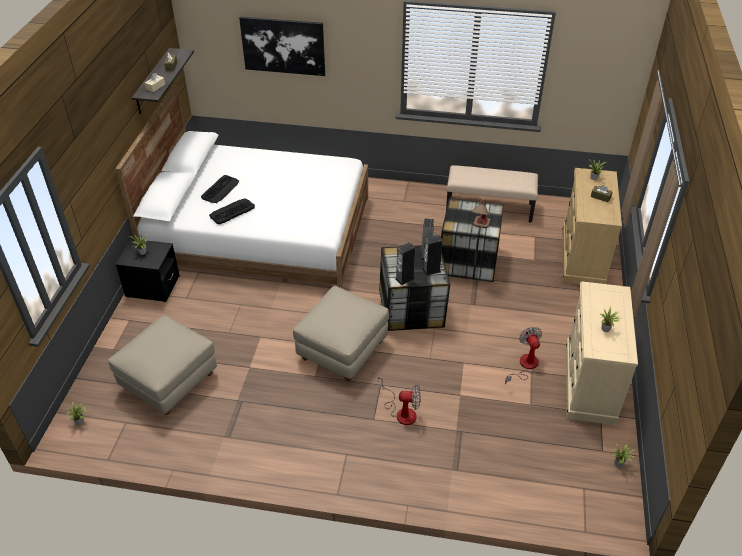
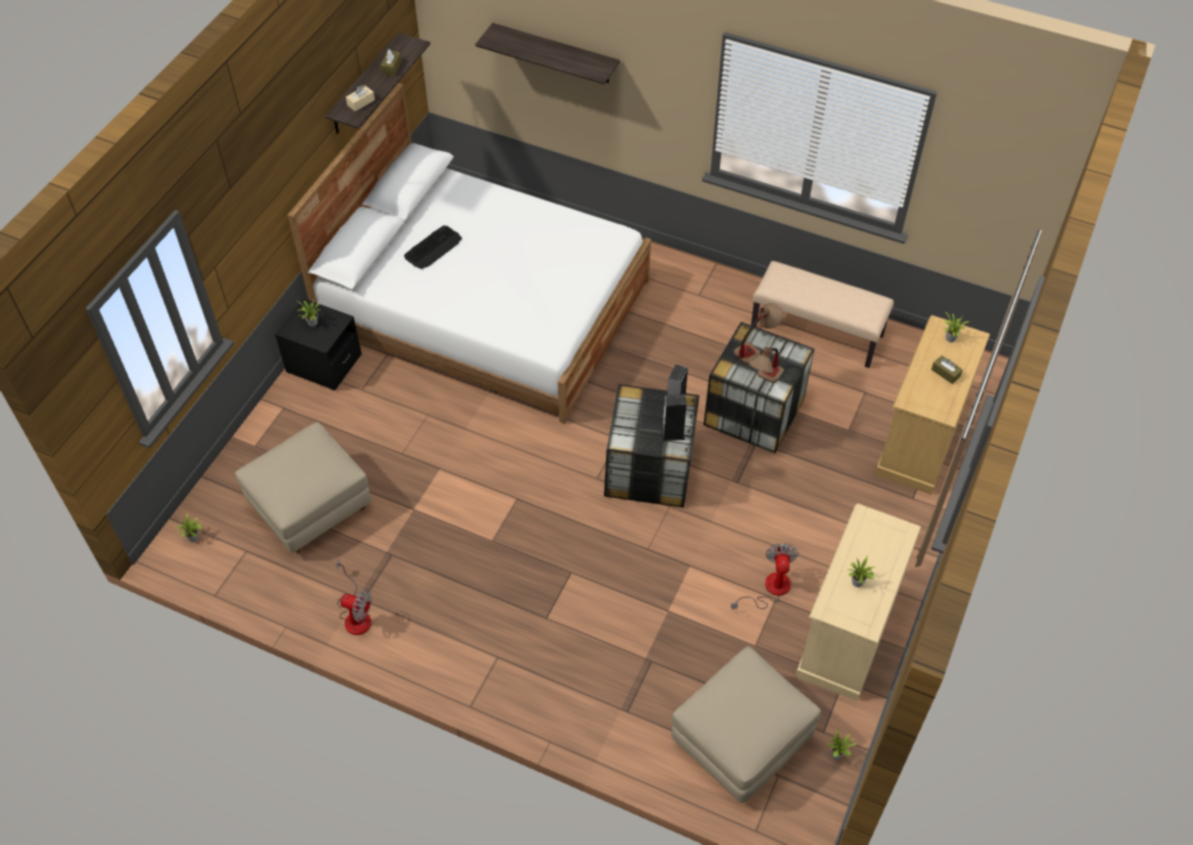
camera: 15 degrees right, 10 degrees up
(232, 211) = (438, 287): keyboard -> none
(283, 45) = (555, 53): picture -> shelf
(342, 350) = (538, 511): beige ottoman -> beige ottoman (740, 741)
(401, 411) = (585, 616): fan -> fan (355, 614)
(404, 279) = (632, 440): speaker -> none
(465, 210) = (756, 347): none -> table lamp

